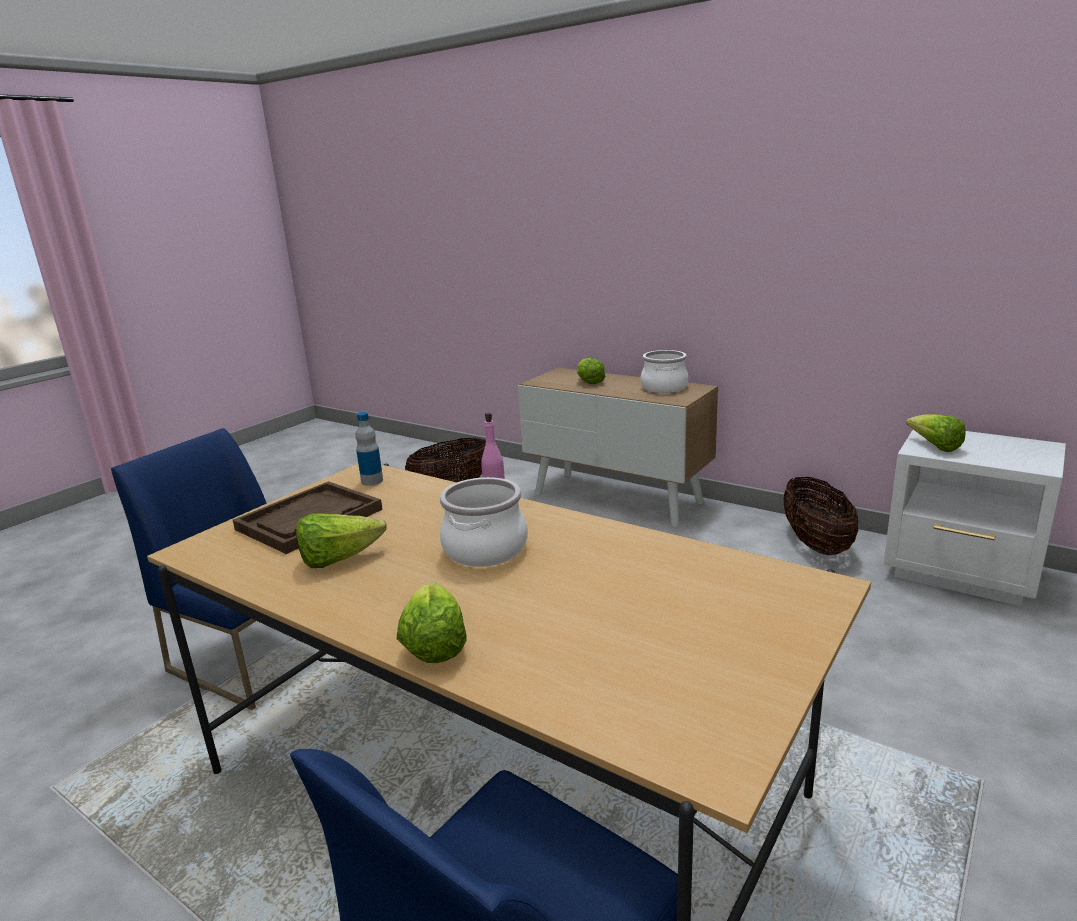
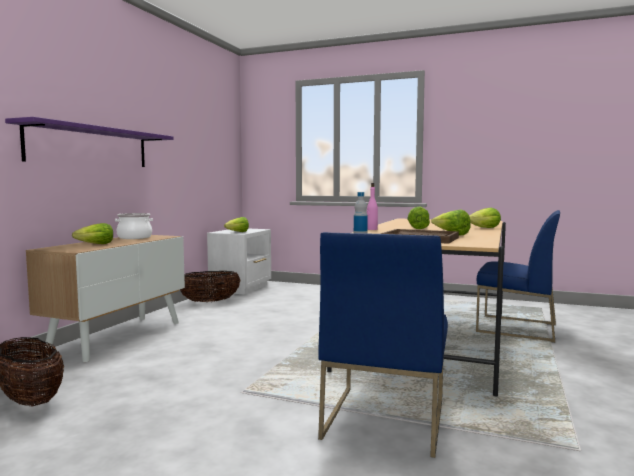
camera: 105 degrees left, 15 degrees down
(484, 549) = (418, 228): cooking pot -> lettuce
(646, 255) = (90, 147): none -> purple shelf

